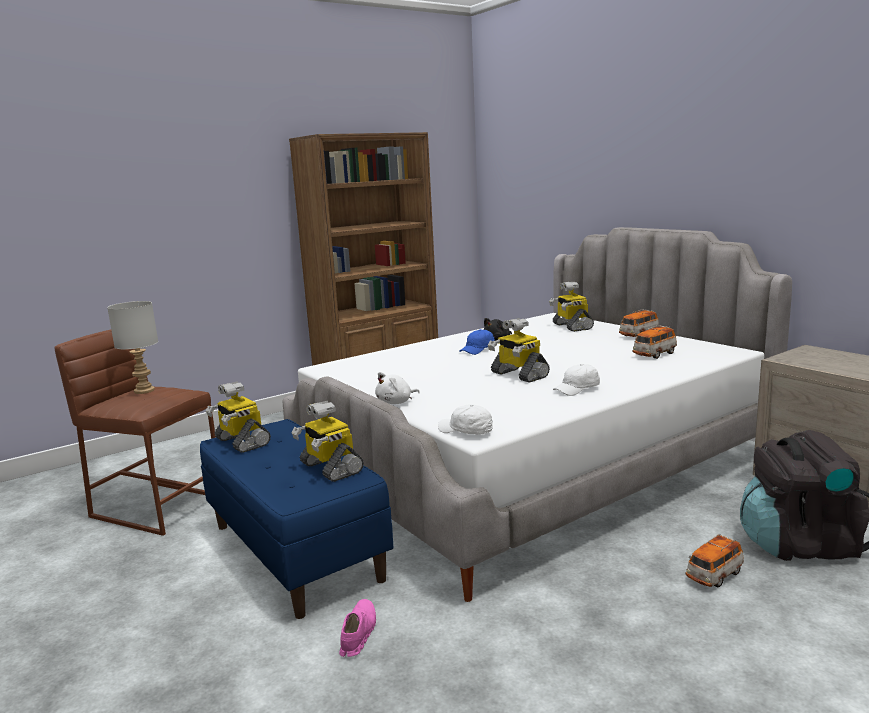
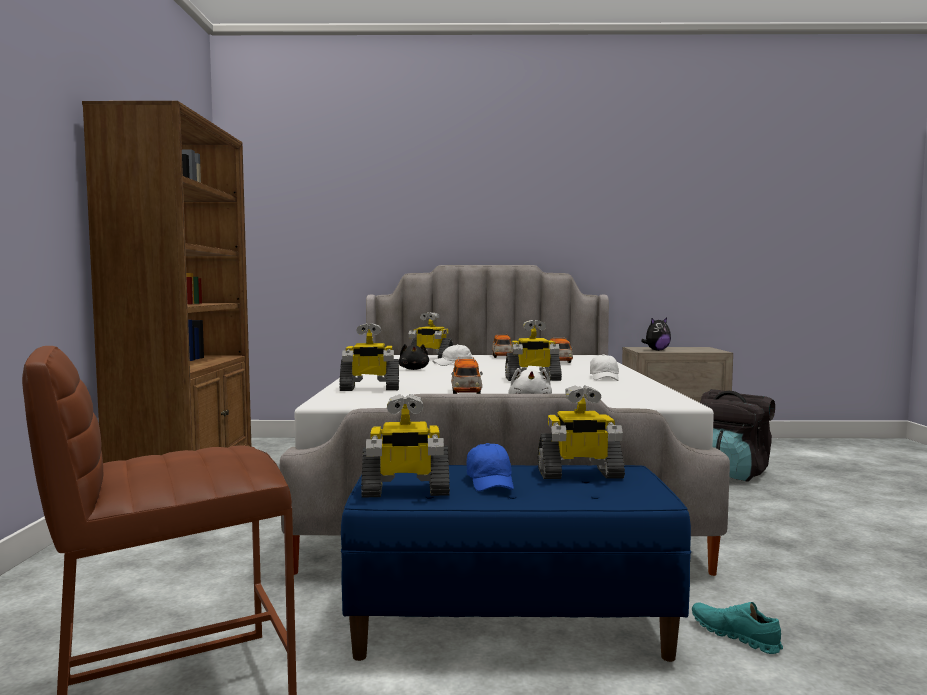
camera: 55 degrees left, 10 degrees down
(143, 390) = (159, 458): grey table lamp -> none
(358, 634) = (734, 636): pink shoe -> turquoise shoe
(388, 359) = (369, 389): none -> toy robot
(466, 431) = (659, 403): white cap -> white cap (453, 364)
(478, 350) = (426, 374): blue cap -> blue cap (490, 482)
(714, 575) = (750, 500): toy car -> toy car (466, 392)
(805, 360) = (656, 350): none -> plush toy

